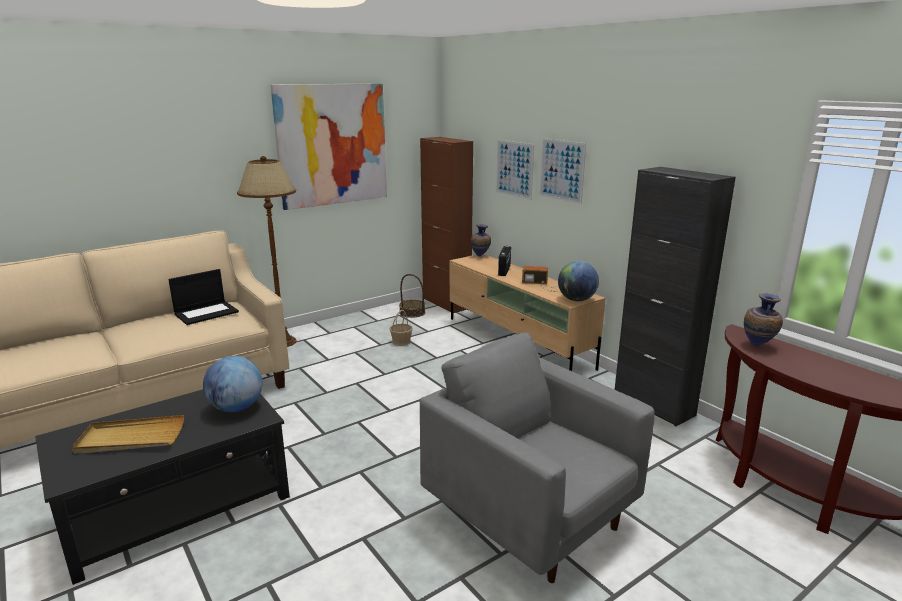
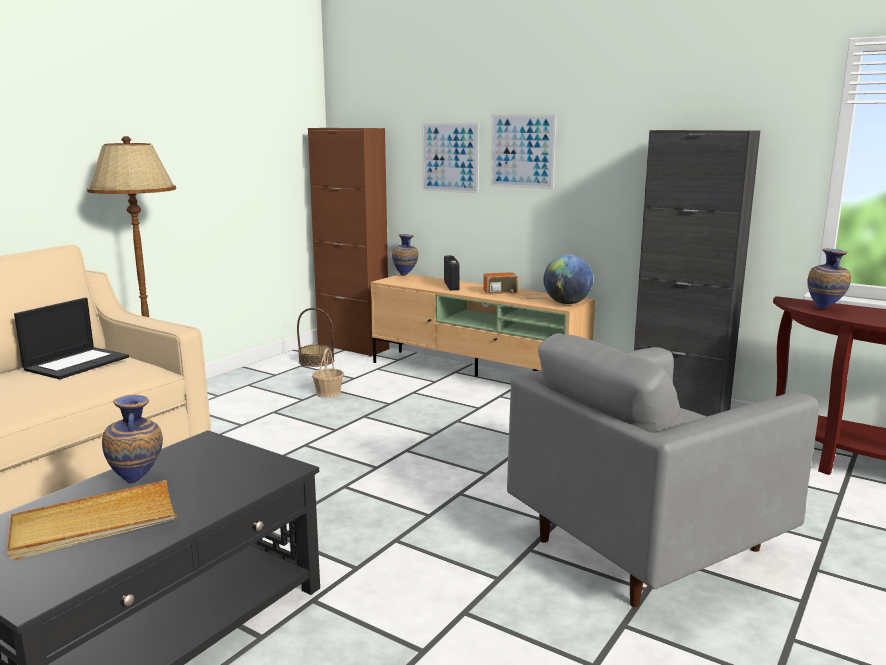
camera: 20 degrees left, 5 degrees down
(176, 411) = (138, 482): none -> vase
(236, 408) = (232, 464): globe -> none
(332, 145) = (202, 131): picture -> none
(531, 516) = (647, 544): grey armchair -> grey armchair turned 60 degrees counterclockwise

